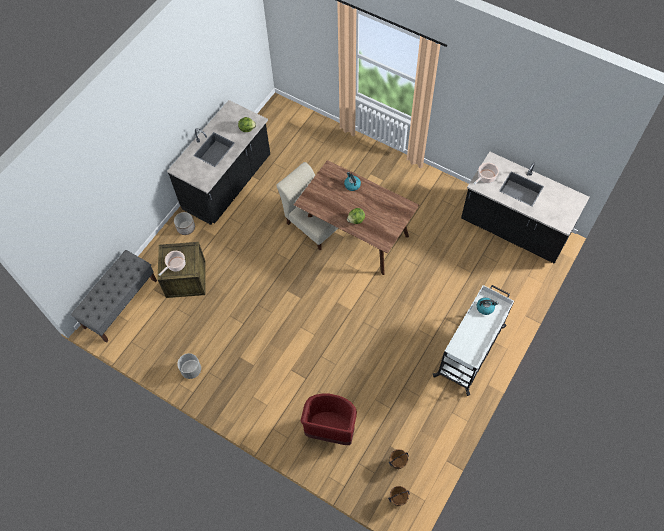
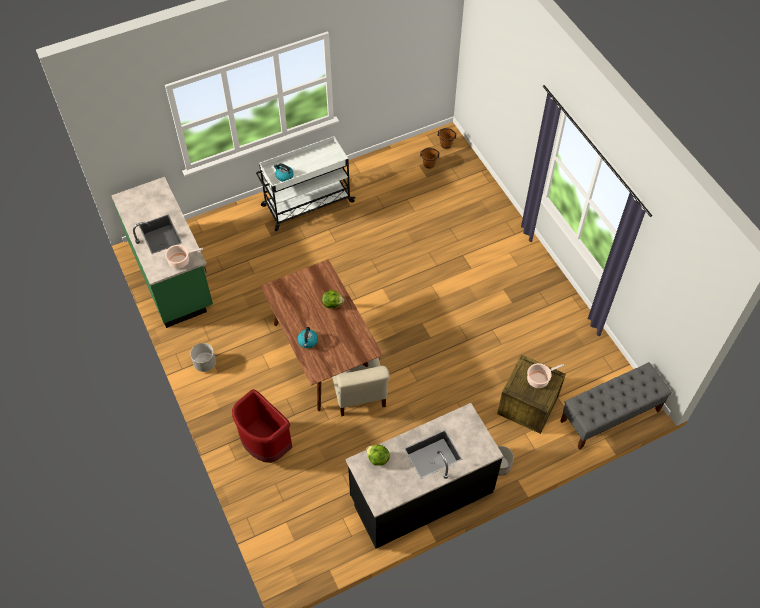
camera: 150 degrees left, 5 degrees down
(191, 370) = (564, 315): grey planter -> grey planter (205, 363)
(330, 430) = (467, 209): red trash can -> red trash can (265, 445)
(514, 229) = (172, 275): black counter -> green counter

